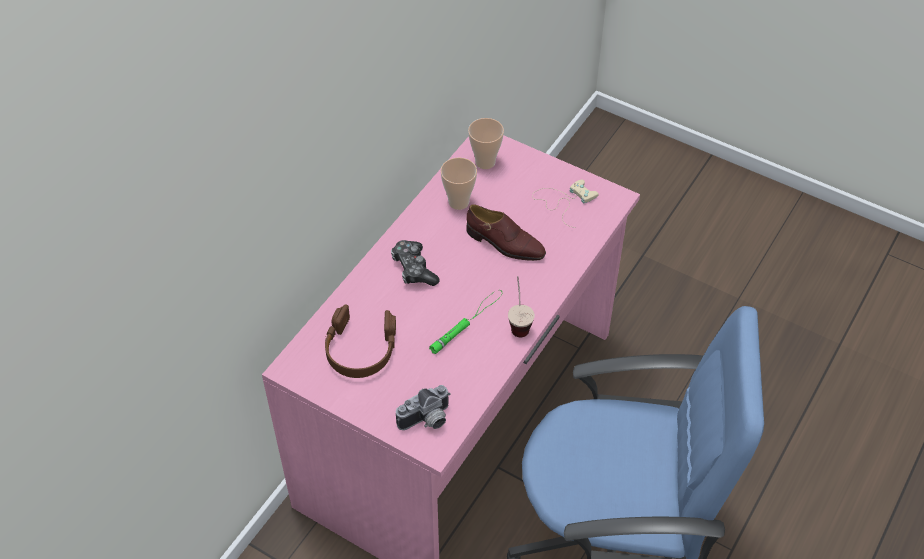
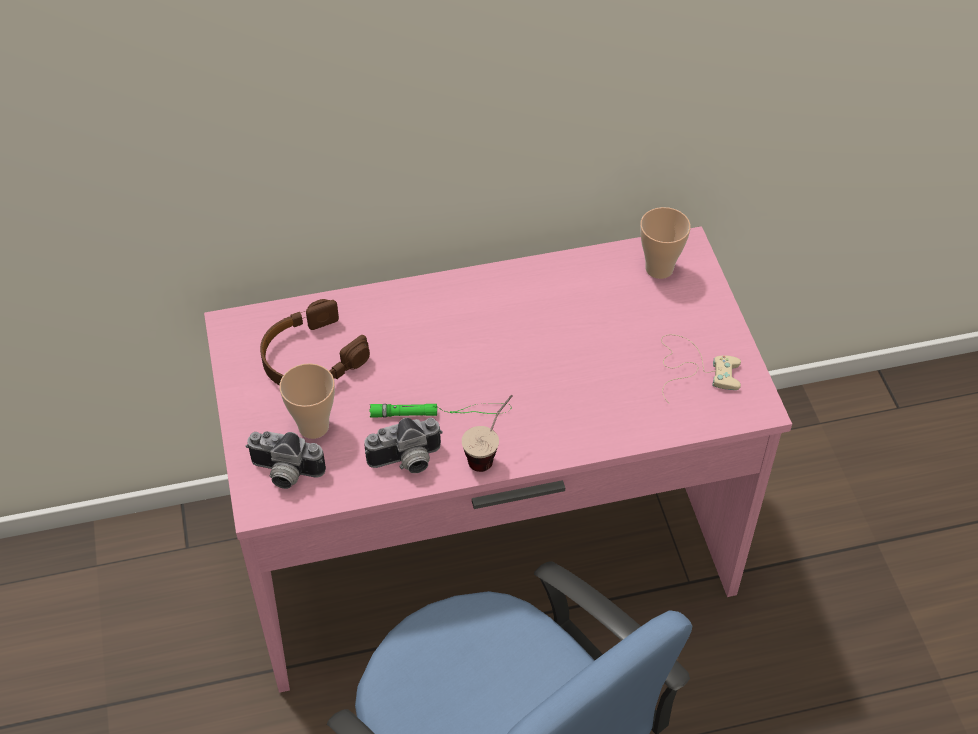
camera: 45 degrees right, 0 degrees up
(414, 269) = (454, 321): game controller -> none
(458, 202) = (581, 289): cup -> cup (313, 426)
(483, 361) = (407, 462): none -> camera
(505, 244) = (575, 365): brown shoe -> none

